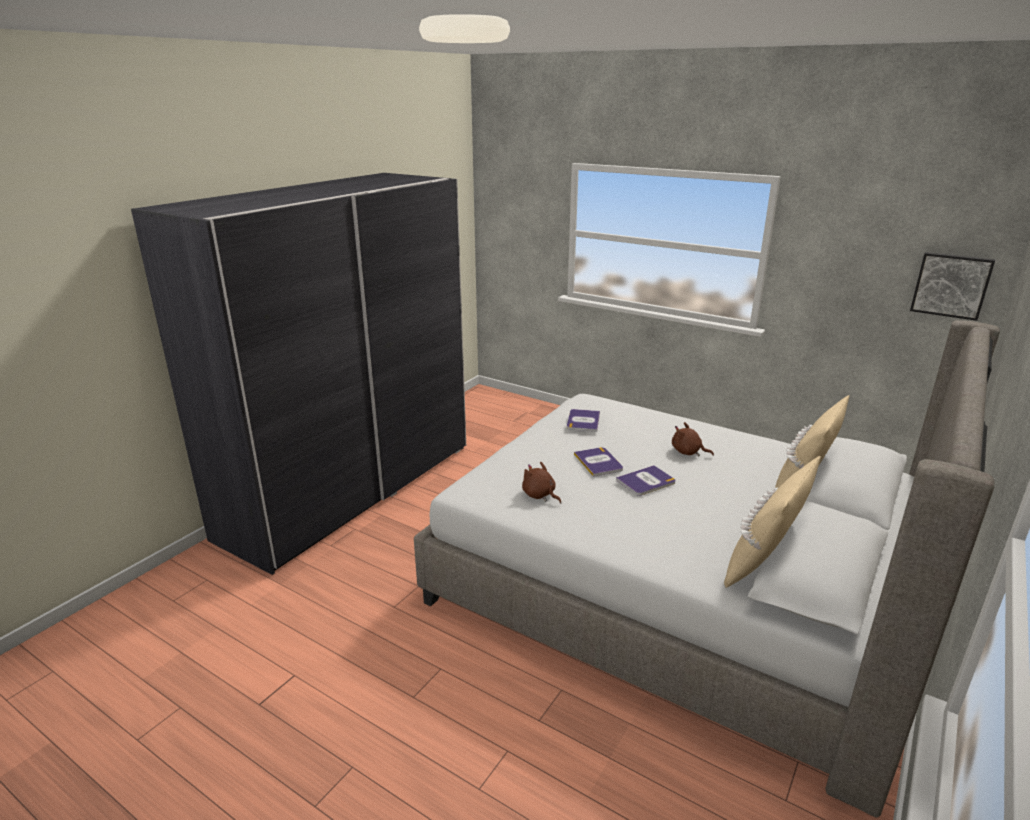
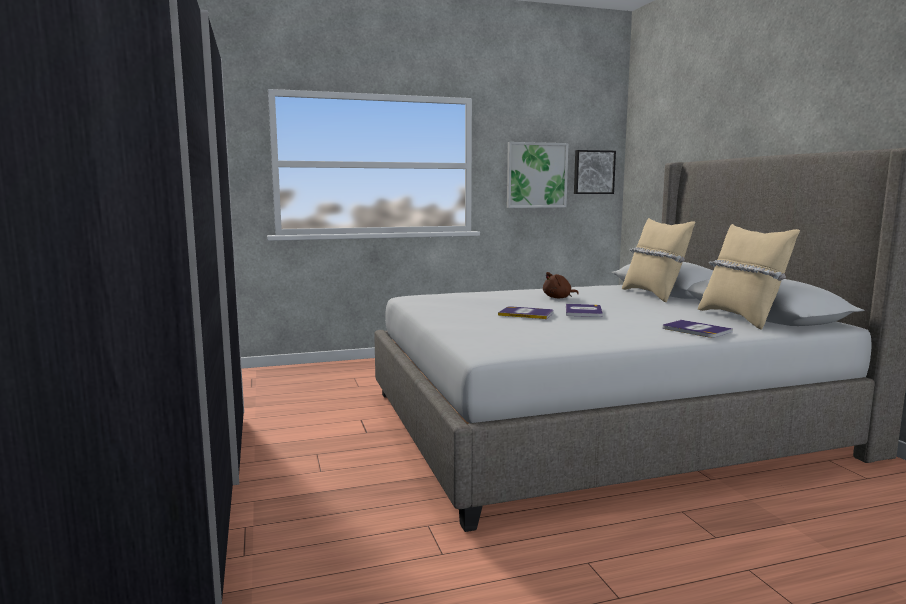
camera: 50 degrees left, 15 degrees down
(540, 495) = (547, 335): brown plush toy -> none
(583, 421) = (452, 301): book -> book (696, 330)
(856, 278) = (536, 175): none -> picture

